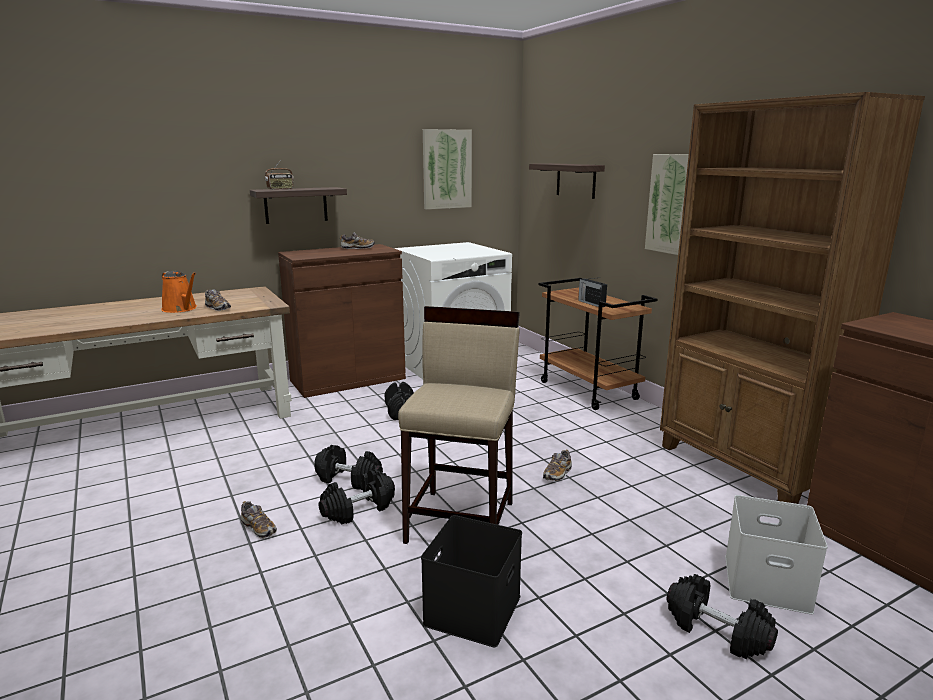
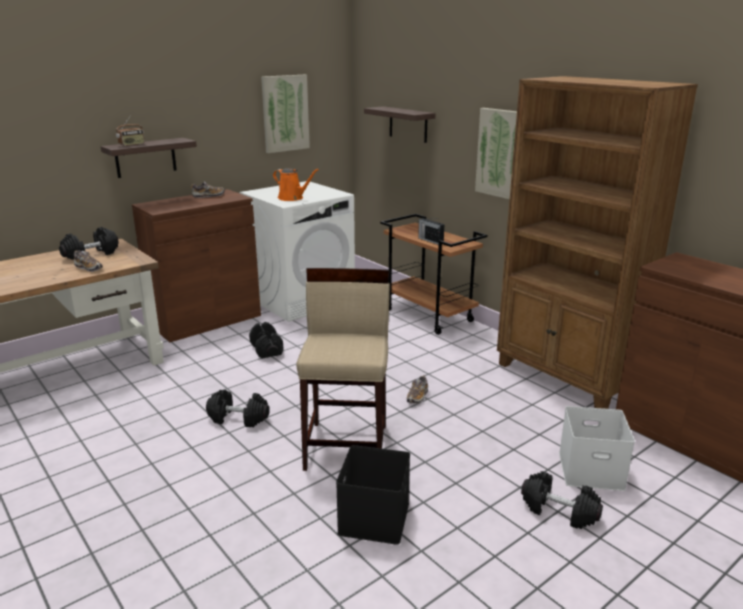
camera: 10 degrees left, 5 degrees up
(181, 309) = (52, 271): orange watering can -> orange watering can (292, 198)
(258, 528) = (172, 471): shoe -> none
(358, 510) = (255, 445): black dumbbell -> black dumbbell (91, 255)

